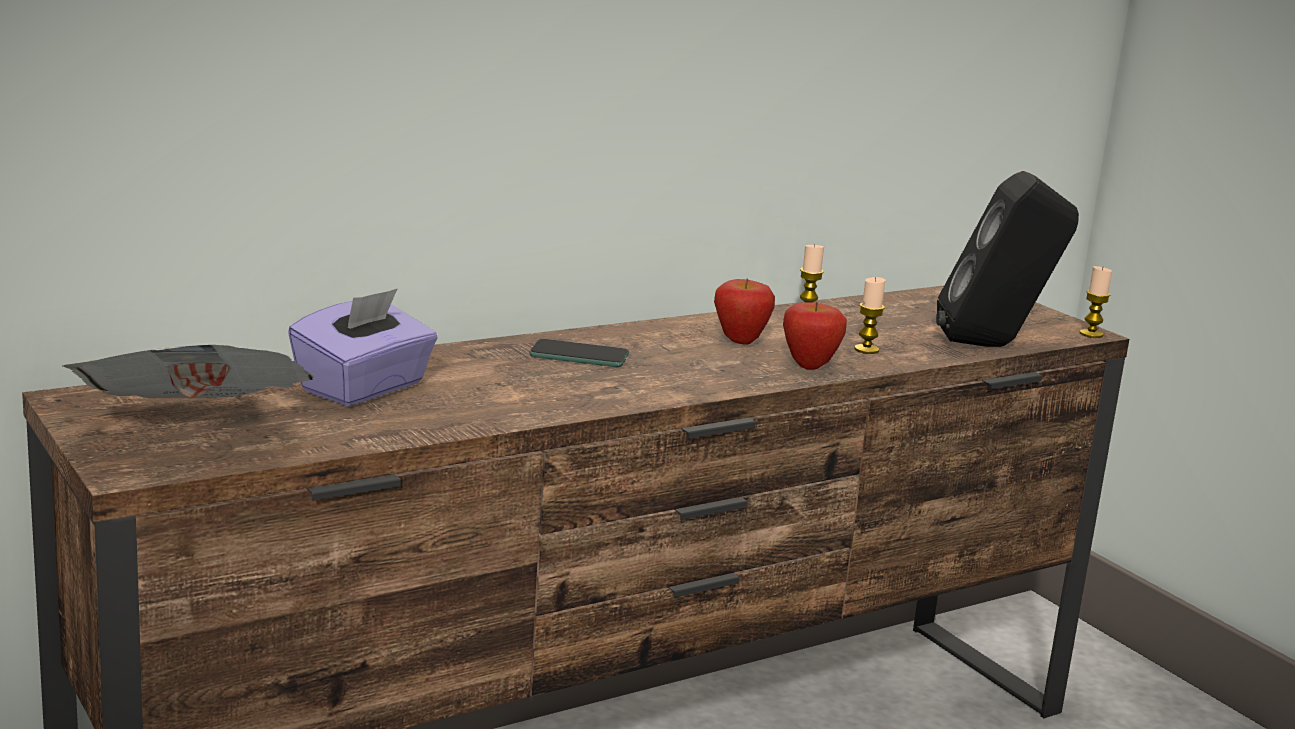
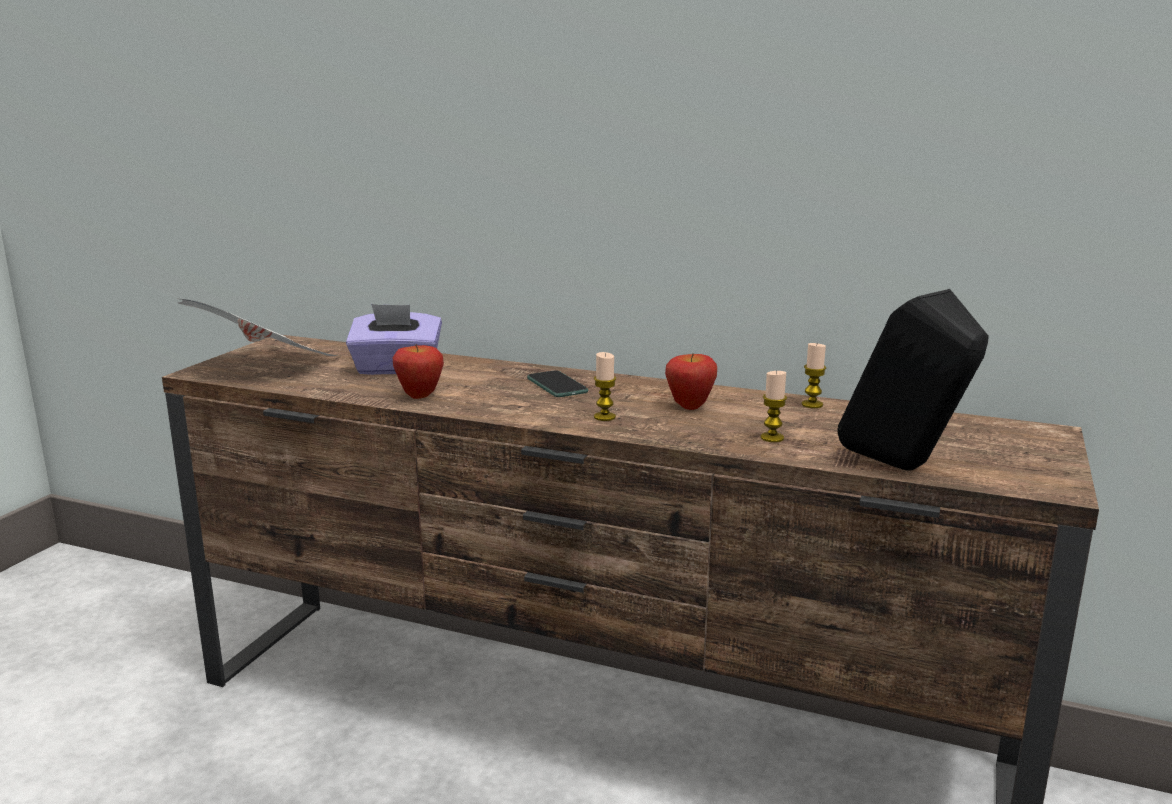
camera: 55 degrees right, 0 degrees up
(810, 366) = (687, 434): apple -> apple (420, 396)
(1091, 334) = (1056, 492): candle -> candle (604, 417)

